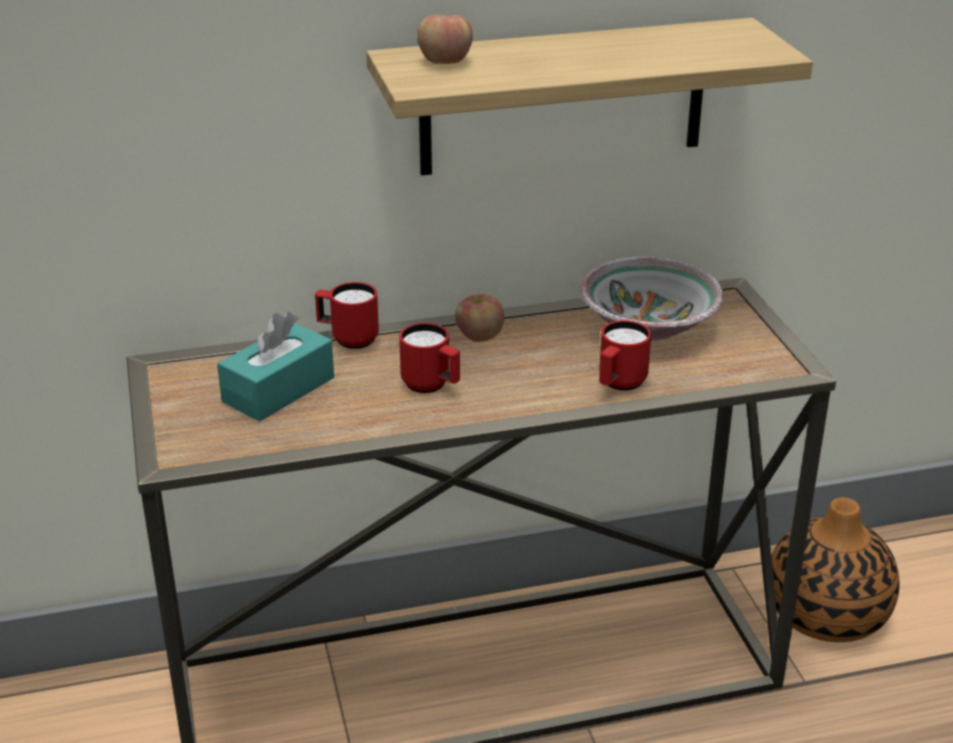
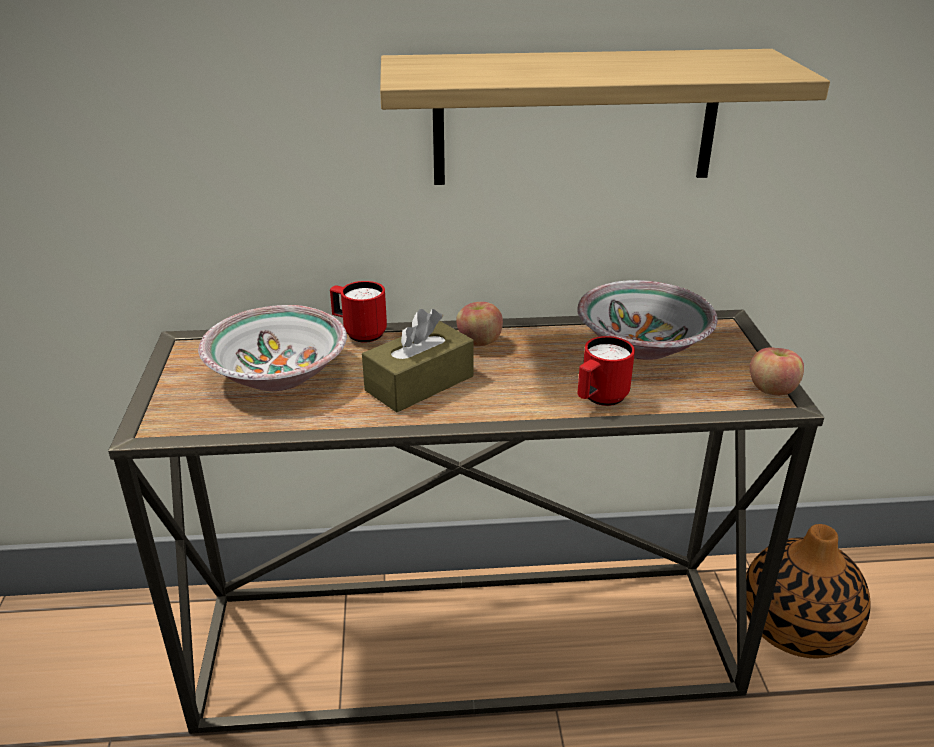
camera: 10 degrees right, 0 degrees up
(278, 390) = (278, 373): turquoise tissue box -> bowl
(431, 386) = (419, 383): red mug -> brown tissue box
(445, 62) = (449, 65): apple -> apple (772, 390)

